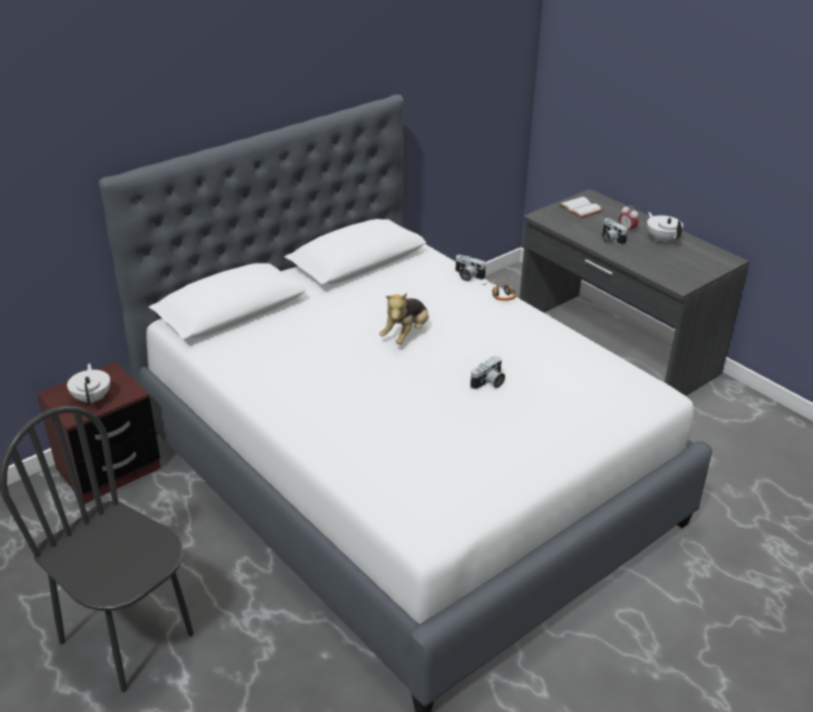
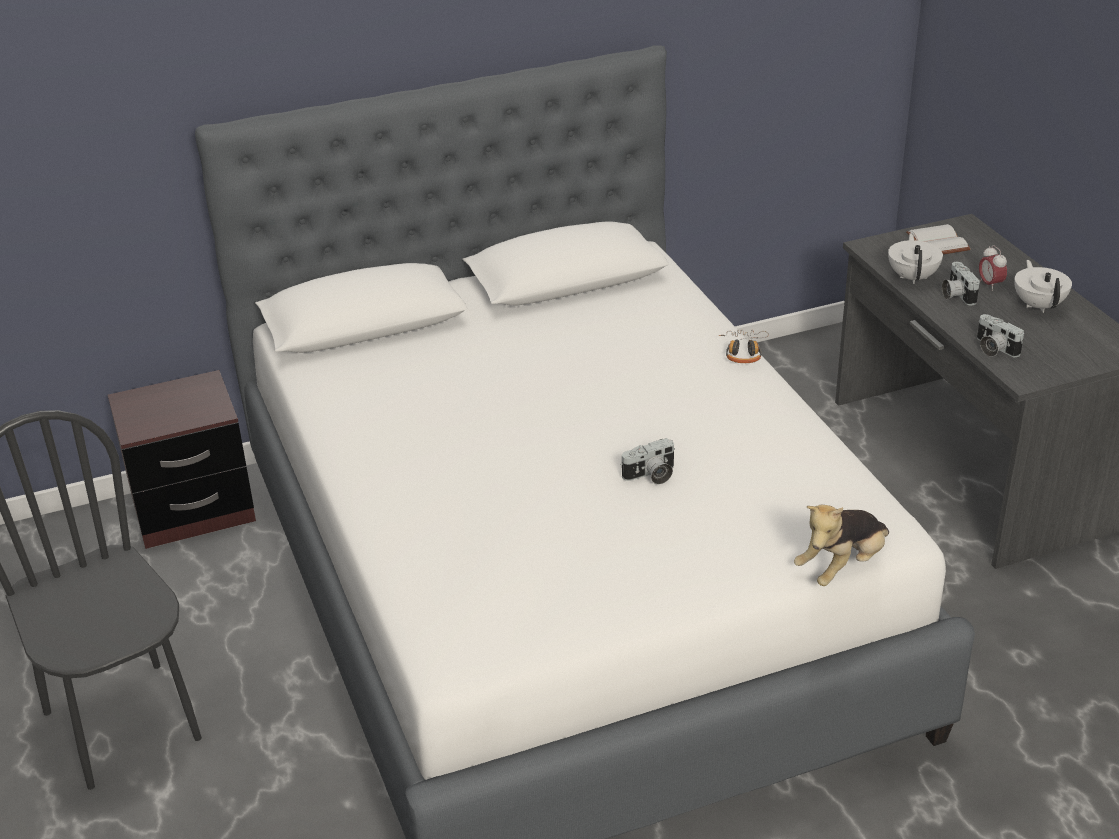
camera: 20 degrees right, 0 degrees up
(92, 398) = (168, 412): white teapot -> white teapot (913, 277)
(406, 334) = (575, 390): plush toy -> plush toy (842, 566)
(467, 276) = (709, 320): camera -> camera (993, 349)

